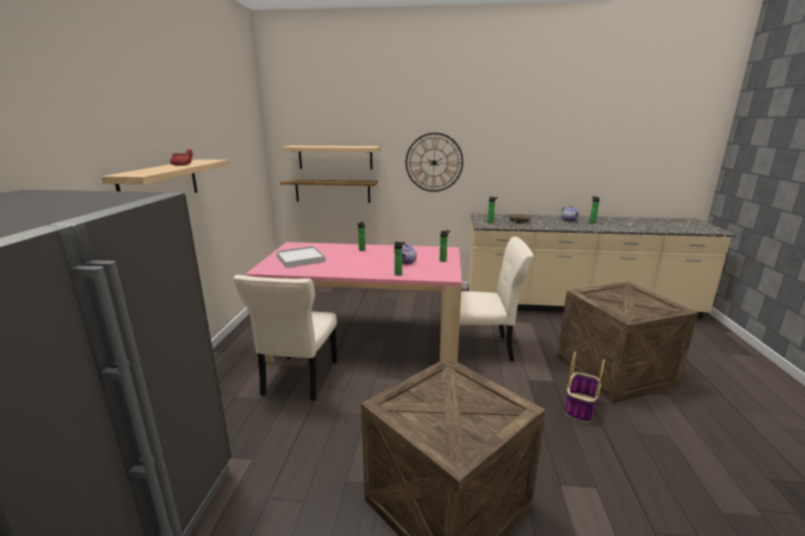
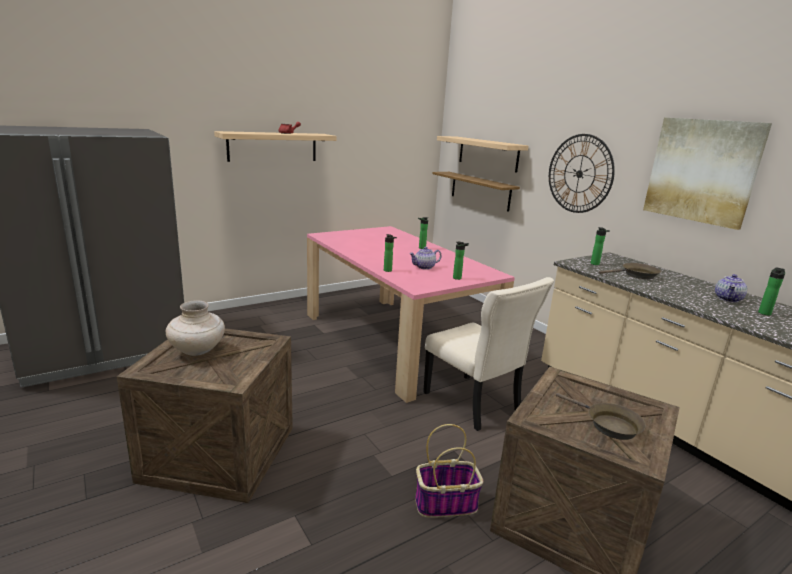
camera: 50 degrees right, 0 degrees up
(298, 379) = (304, 337): beige chair -> none
(300, 259) = (362, 238): white tray -> none
(436, 413) = (197, 351): none -> beige vase
(523, 149) = (702, 171): none -> picture
(641, 303) = (608, 425): none -> brown frying pan

